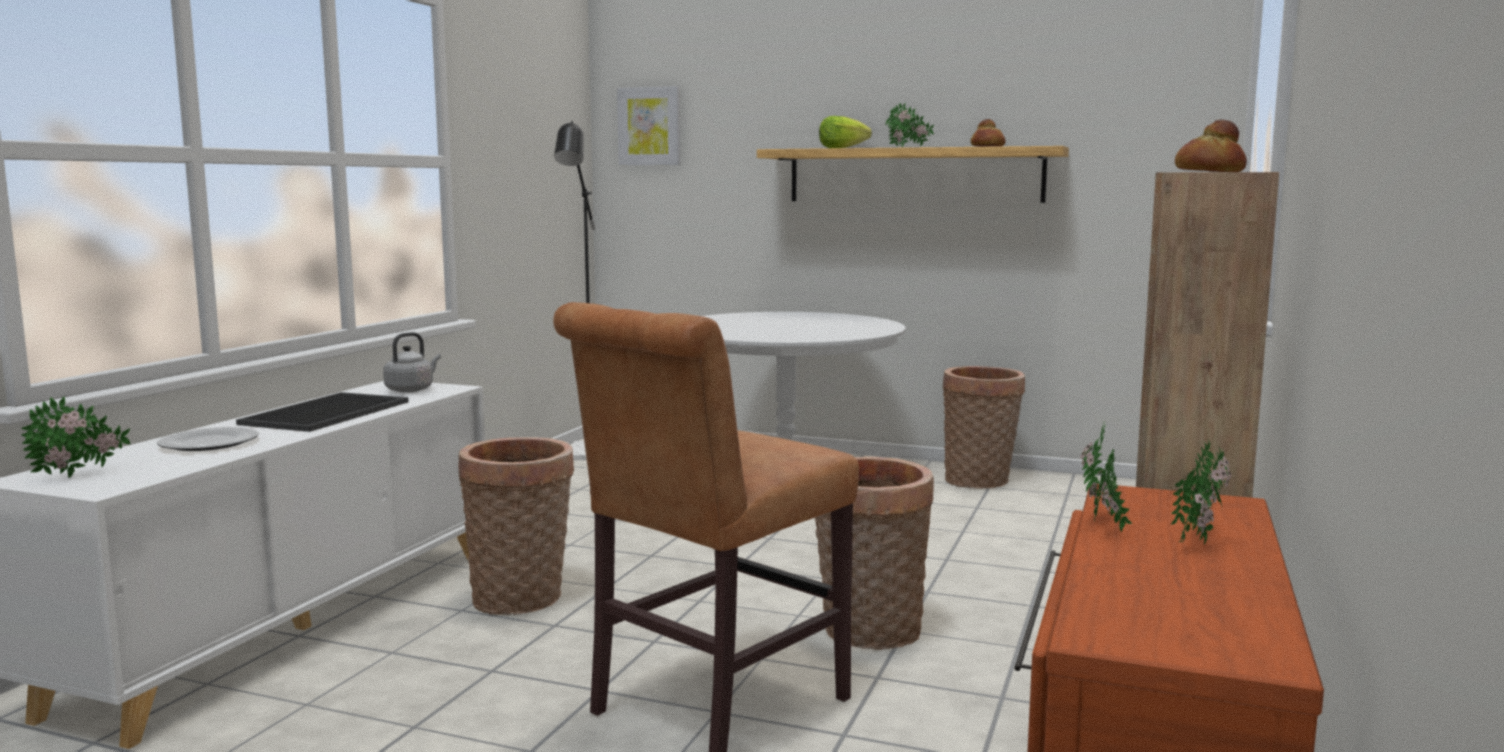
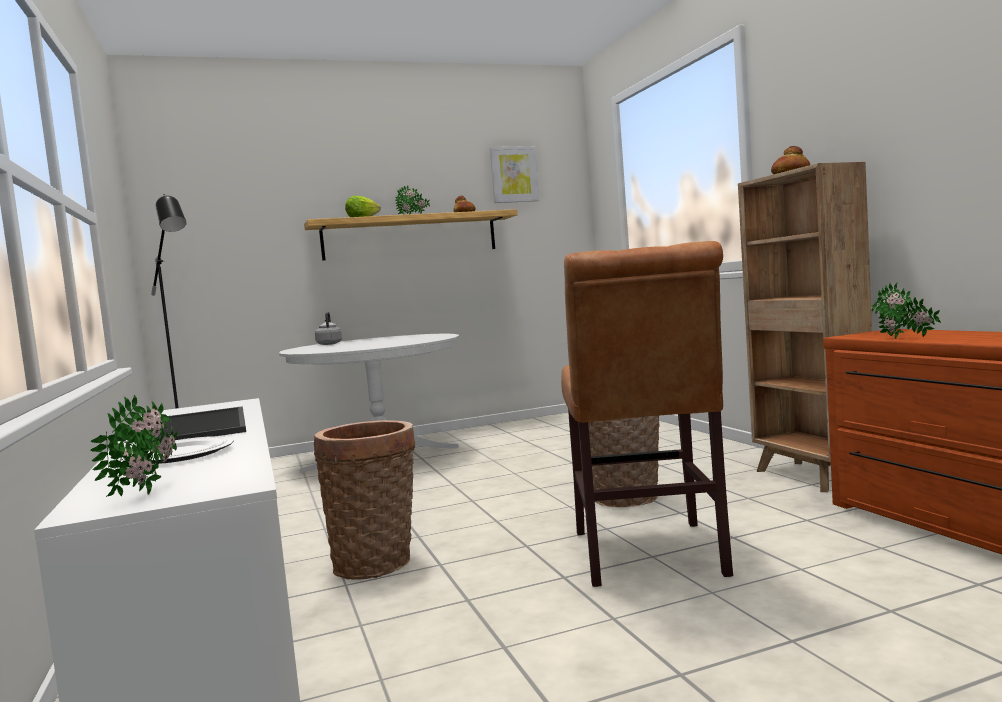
camera: 40 degrees left, 5 degrees down
(411, 390) = (205, 409): grey kettle -> grey kettle (329, 344)
(649, 126) = (189, 208): picture -> picture (514, 174)
(980, 482) = (497, 431): basket -> none
(1199, 539) = (946, 334): potted plant -> none

